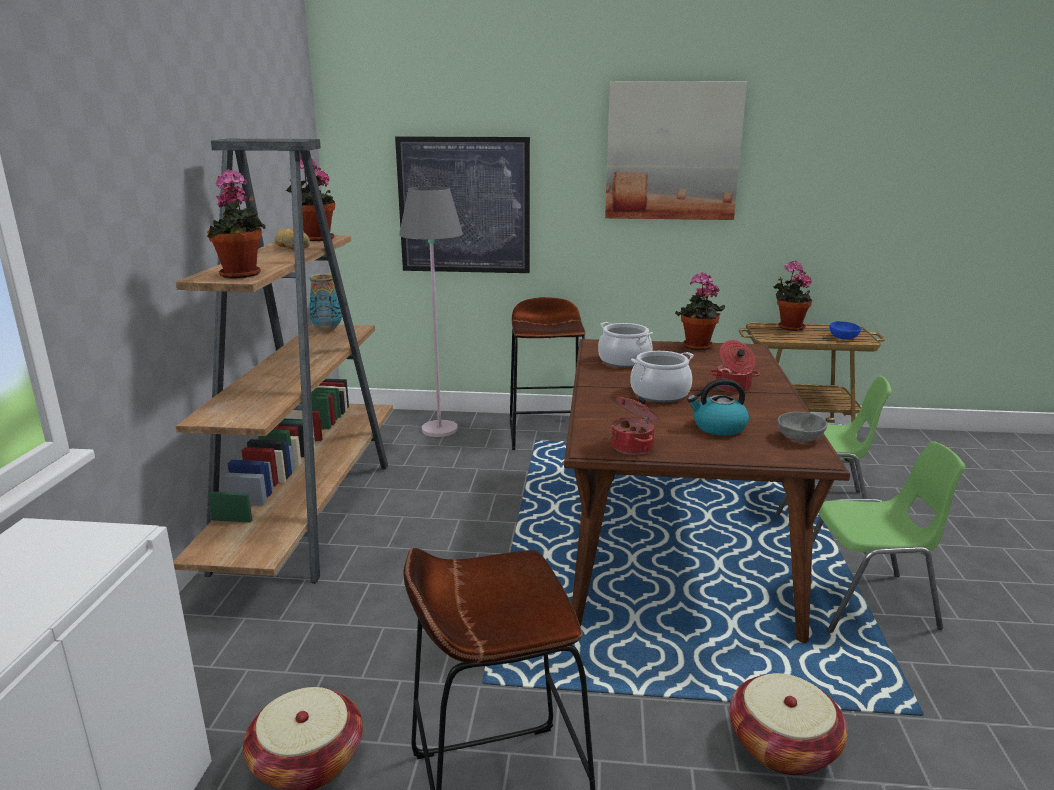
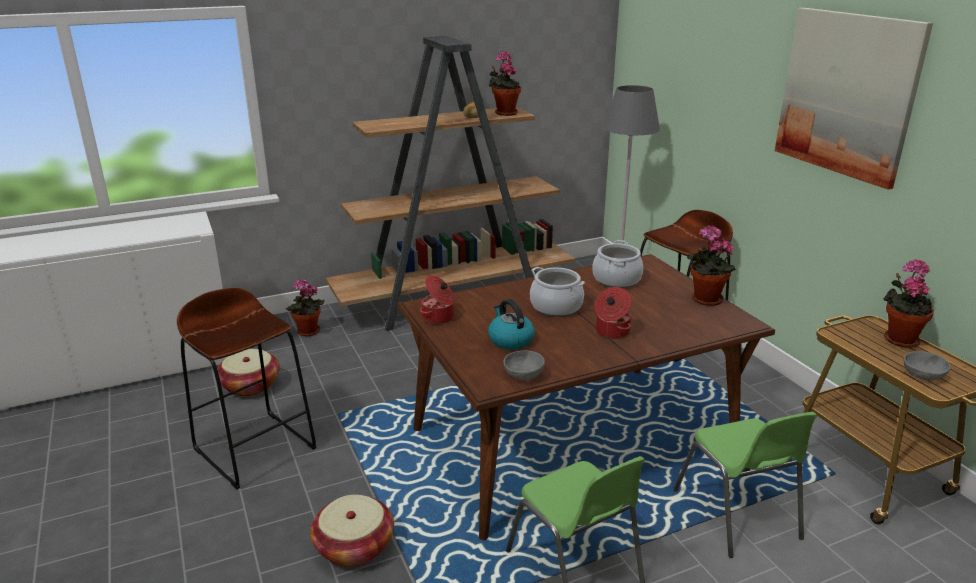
camera: 60 degrees right, 5 degrees up
(242, 275) = (382, 126): potted plant -> potted plant (307, 332)
(327, 330) = (529, 182): vase -> none
(464, 206) = (686, 109): picture -> none
(844, 338) = (923, 376): blue bowl -> grey bowl

